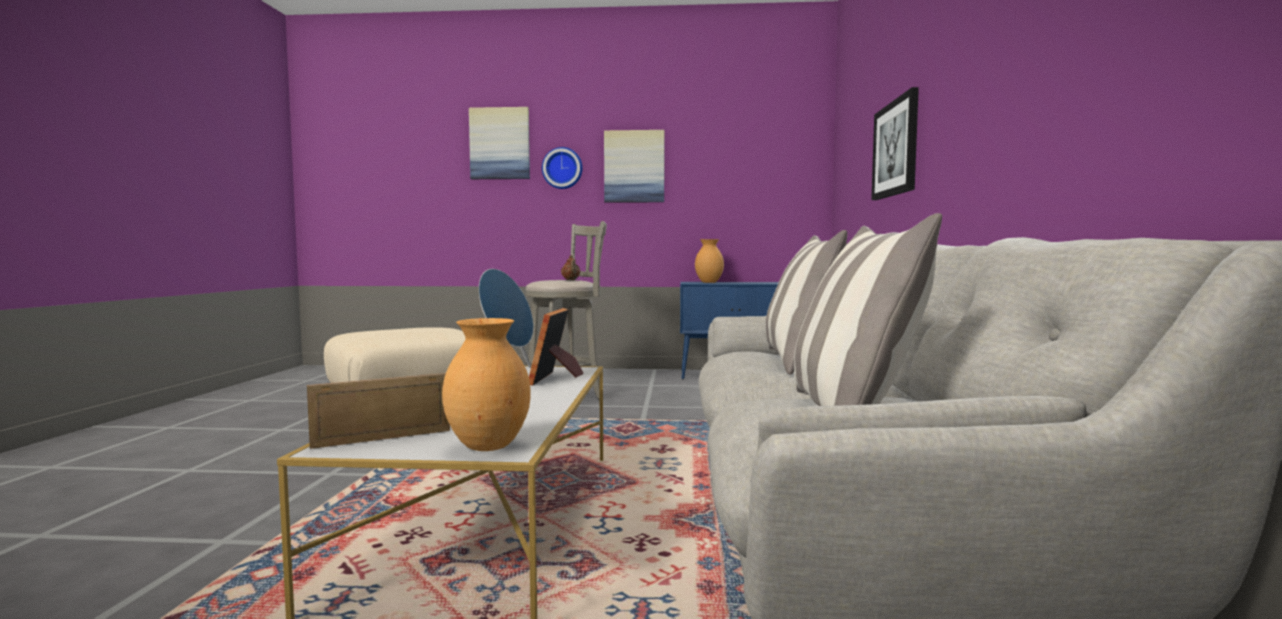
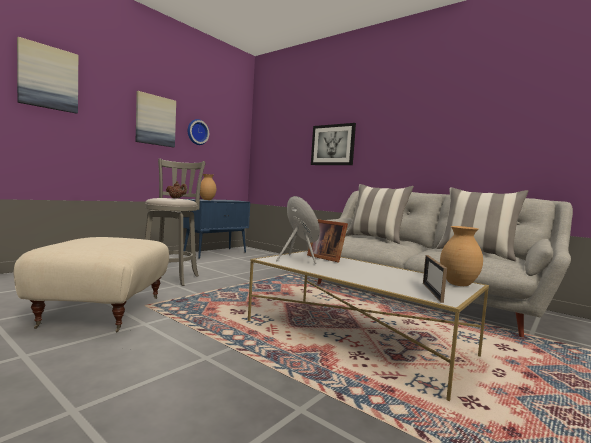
camera: 55 degrees left, 0 degrees up
(562, 168) = (104, 111): wall clock -> wall clock (197, 132)

